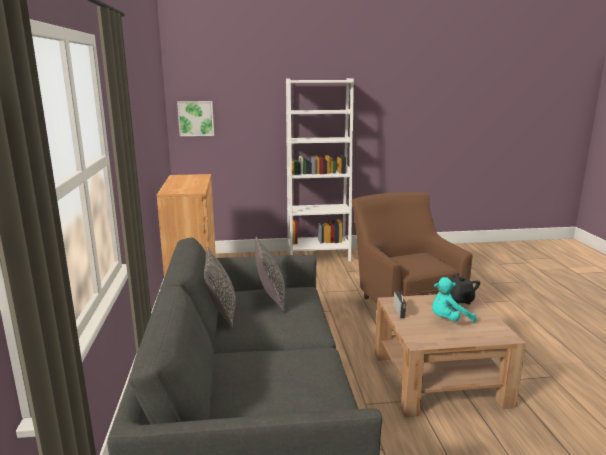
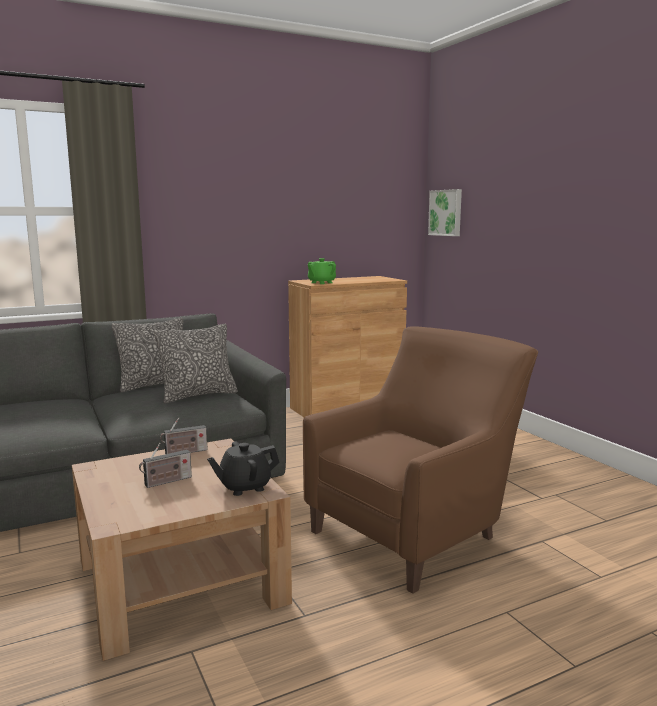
camera: 70 degrees right, 5 degrees down
(193, 189) = (321, 283): none -> green teapot
(318, 256) = (528, 449): white bookcase -> none
(448, 320) = (166, 482): turquoise plush toy -> radio

